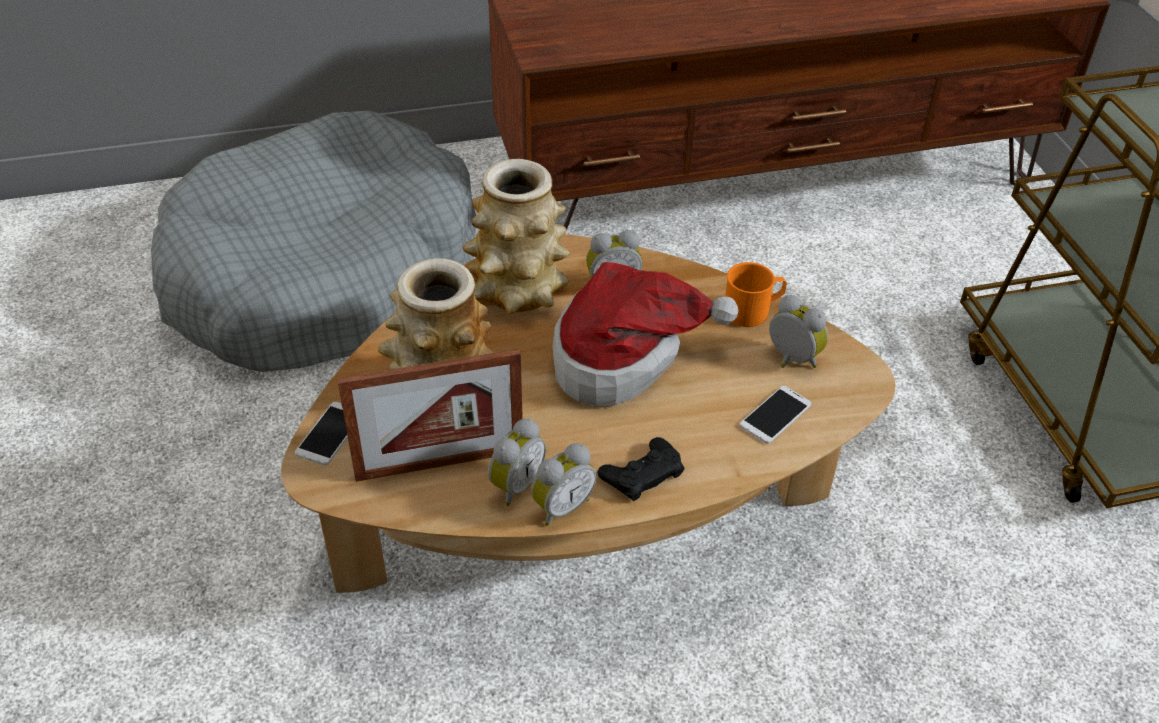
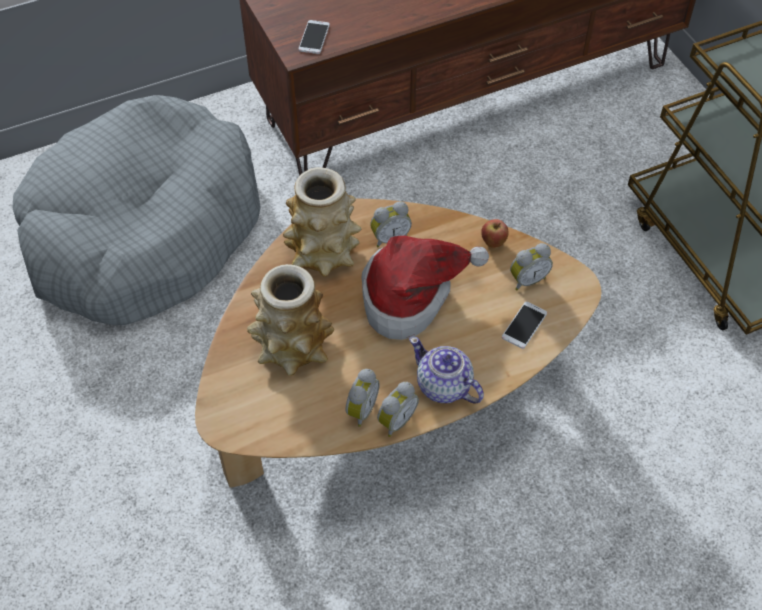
camera: 10 degrees left, 10 degrees up
(330, 434) = (222, 393): phone -> phone (314, 37)
(440, 463) = (305, 402): picture frame -> none
(642, 474) = (444, 386): black game controller -> teapot
(753, 310) = (493, 243): orange mug -> apple
(791, 360) = (527, 279): alarm clock -> alarm clock turned 120 degrees clockwise

